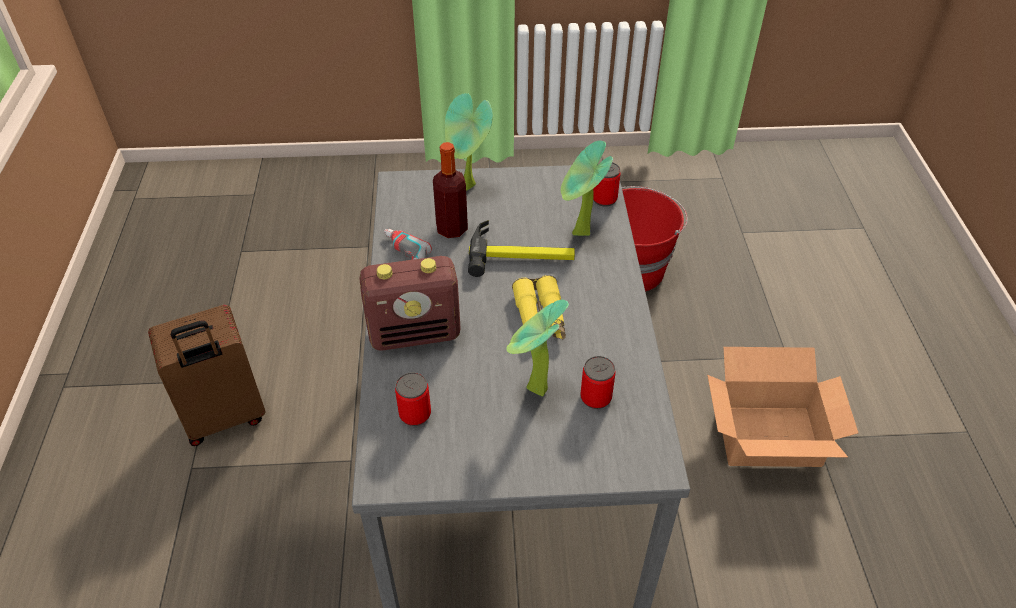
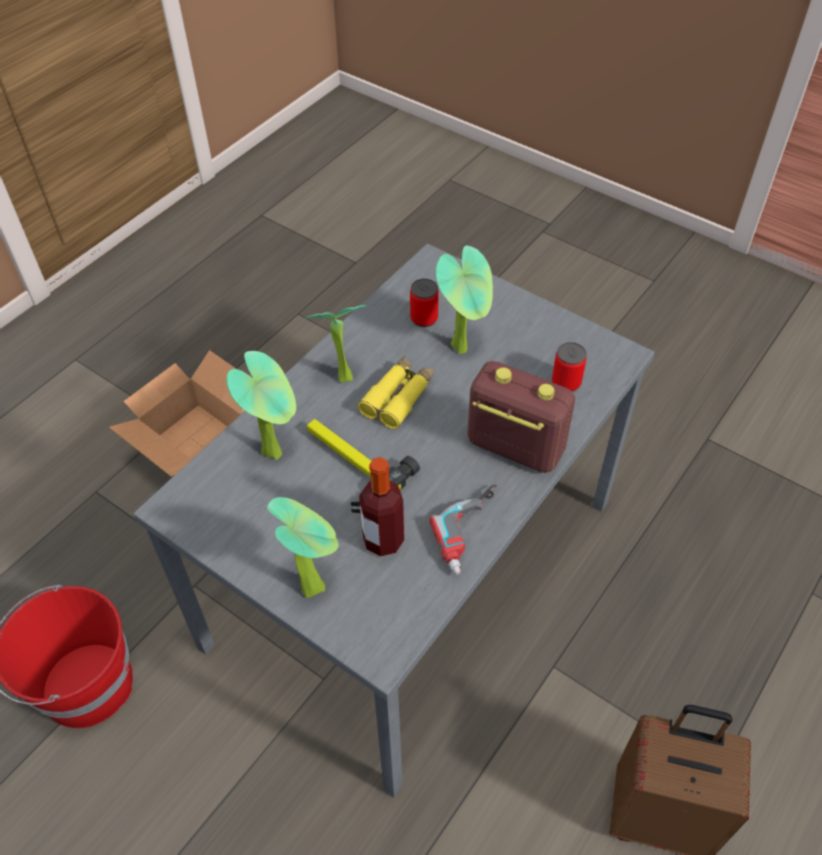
camera: 140 degrees left, 5 degrees up
(602, 307) = (341, 375): none -> potted plant
(604, 199) = (203, 475): can -> none

